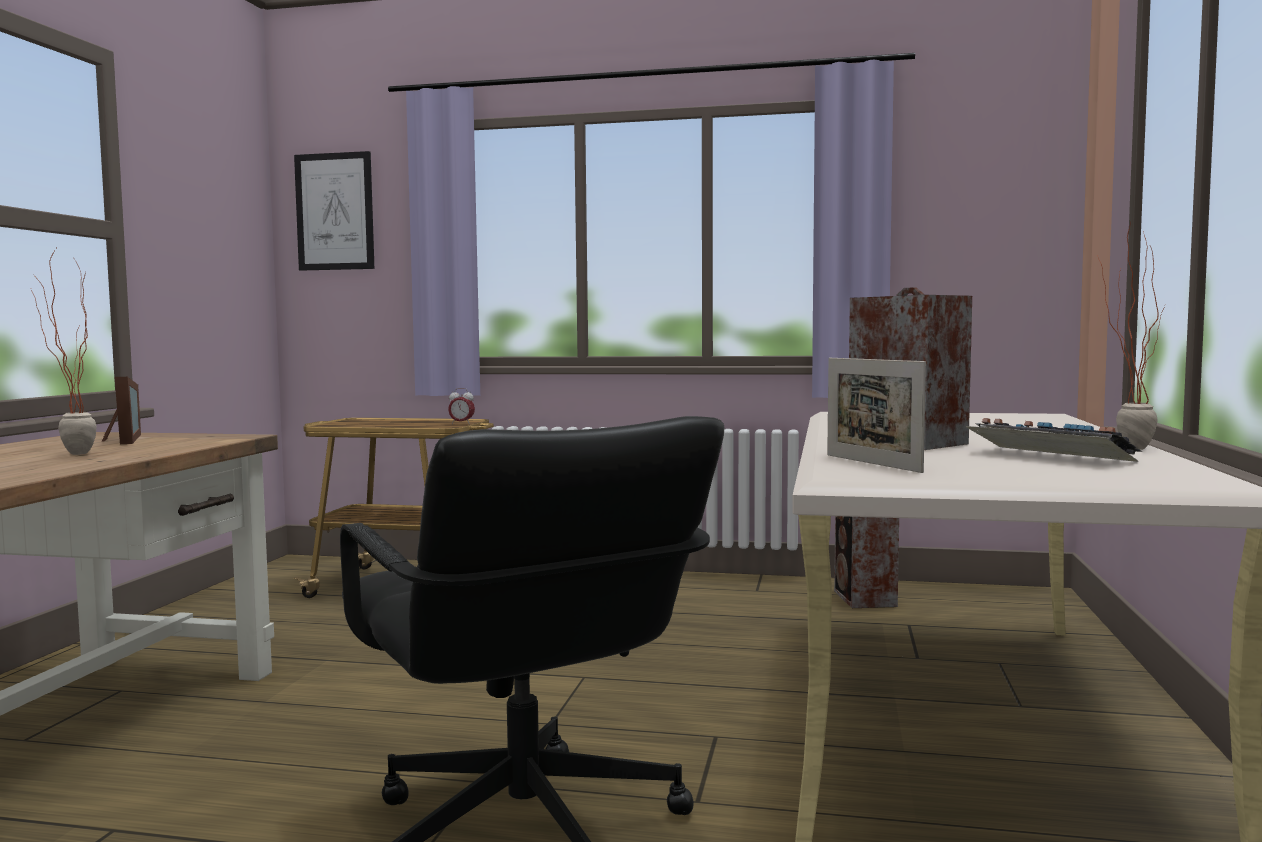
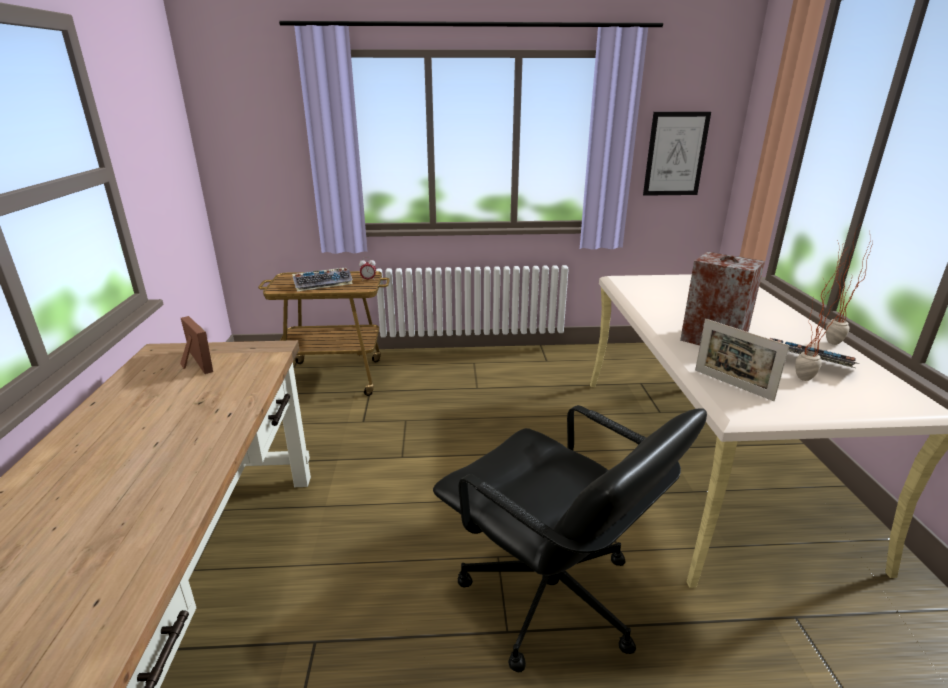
camera: 15 degrees left, 20 degrees up
(67, 455) = (190, 403): potted plant -> potted plant (804, 382)
(334, 211) = (241, 118): picture -> picture (675, 154)
(394, 423) = (323, 283): none -> keyboard
(864, 599) = (607, 363): speaker -> none

